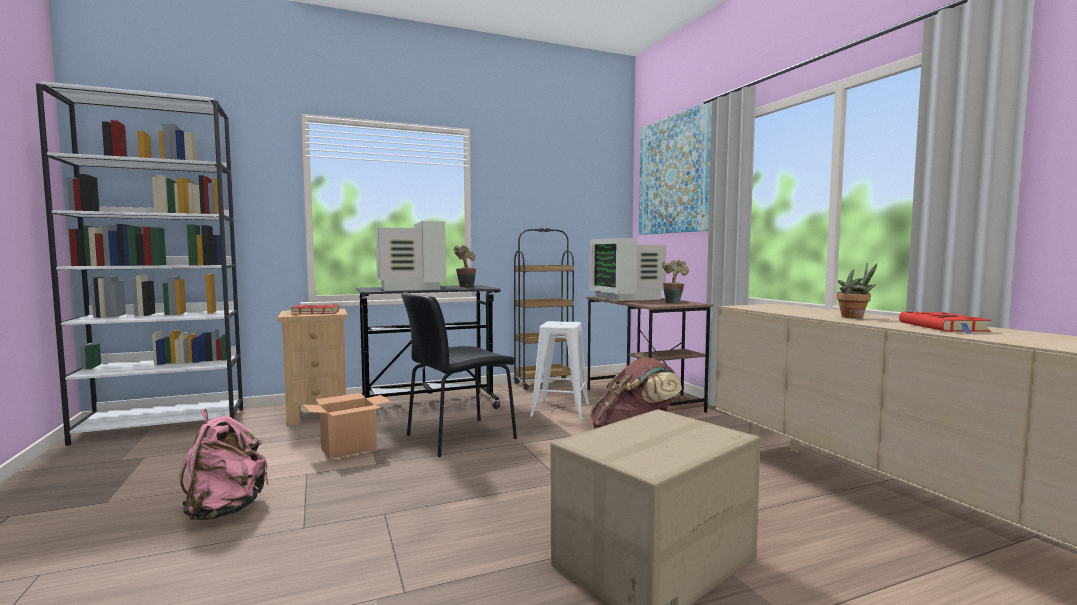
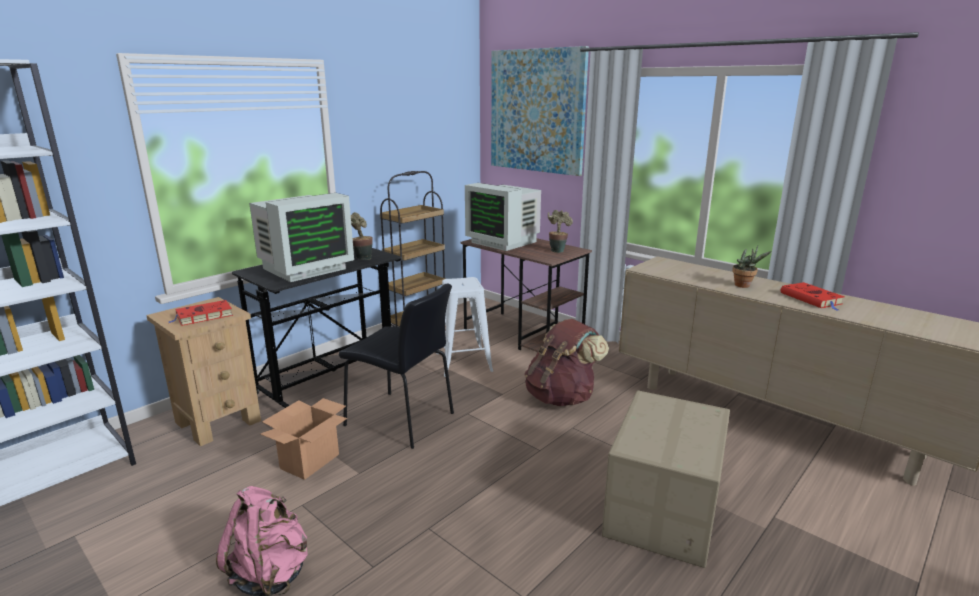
camera: 25 degrees left, 15 degrees up
(409, 288) = (304, 268): monitor -> monitor turned 90 degrees clockwise
(457, 437) = (403, 420): black chair -> black chair turned 90 degrees counterclockwise

